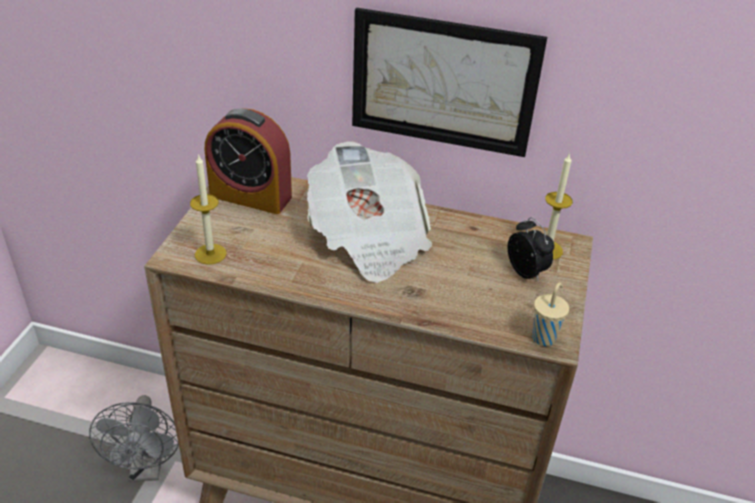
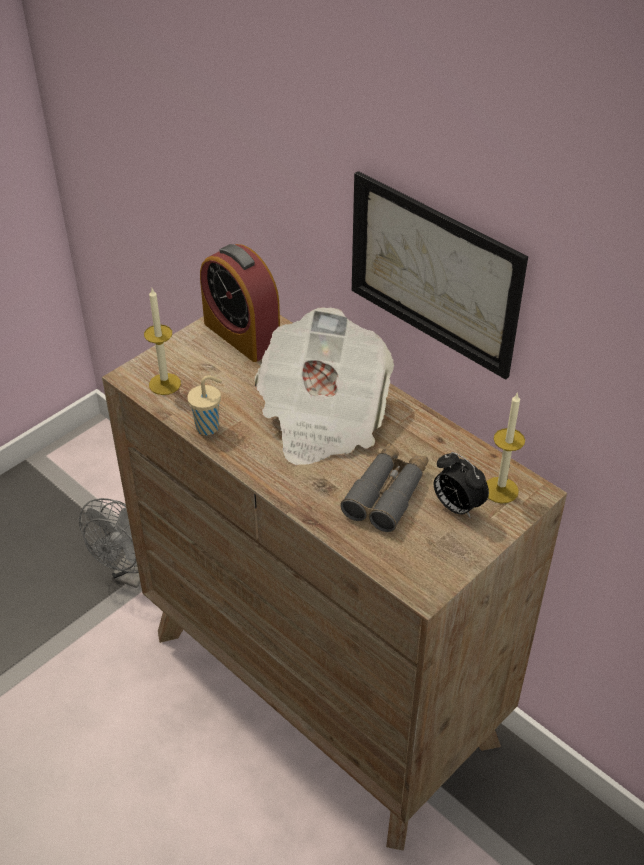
camera: 30 degrees right, 5 degrees up
(467, 280) = (387, 493): none -> grey binoculars
(527, 272) = (456, 507): alarm clock -> alarm clock turned 135 degrees clockwise
(544, 337) = (417, 579): beige cup -> beige cup (208, 427)

